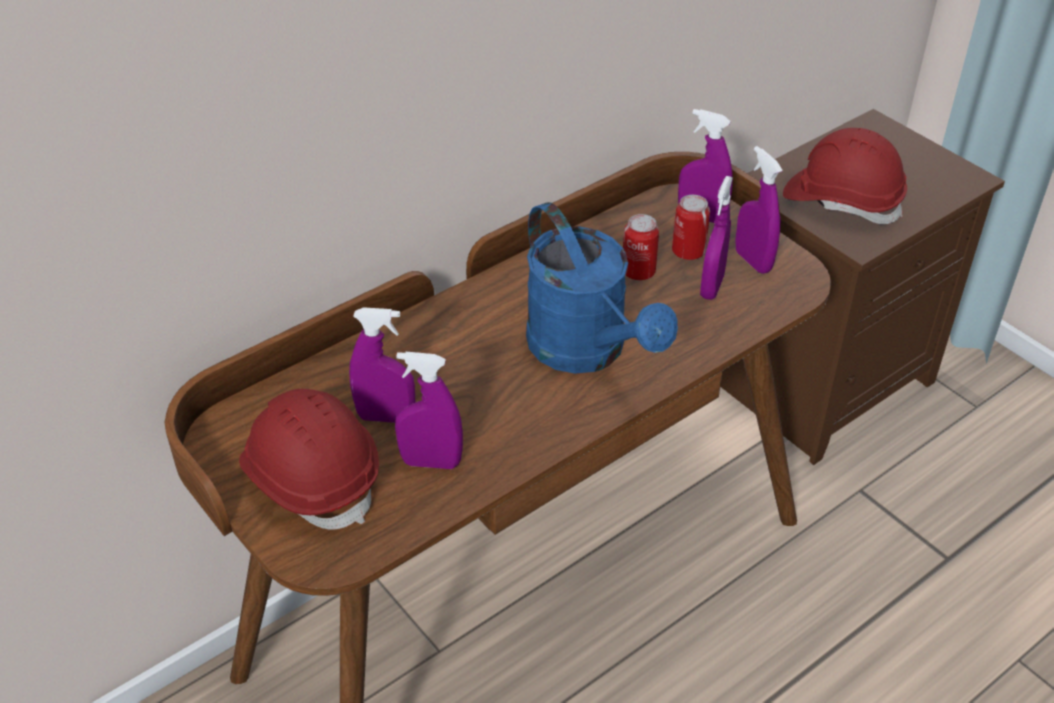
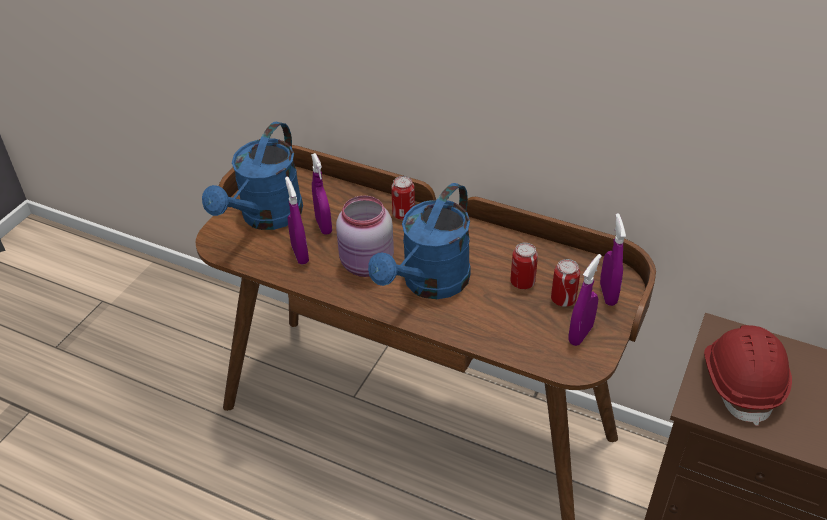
camera: 65 degrees right, 0 degrees up
(311, 477) = (266, 218): red hard hat -> blue watering can
(427, 328) = (403, 214): none -> can
(507, 398) = (367, 265): none -> pink jar
(712, 287) = (535, 321): purple spray bottle -> none

